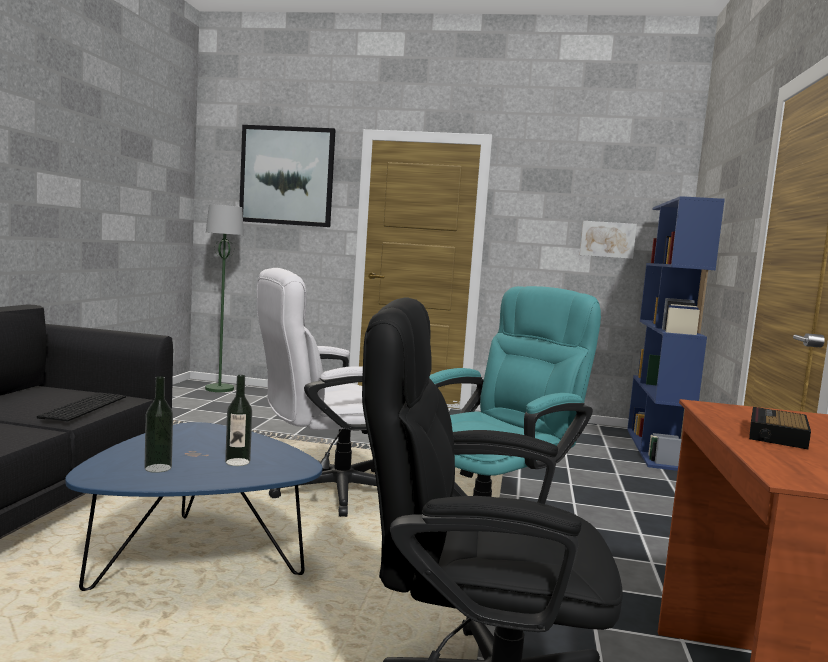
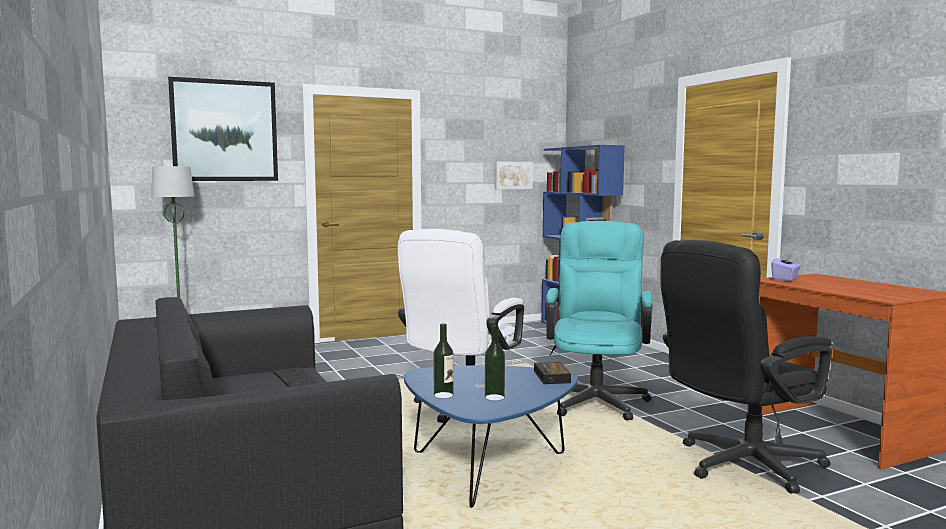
camera: 35 degrees left, 0 degrees up
(237, 462) = (520, 381): bottle -> bottle (443, 395)
(739, 411) = (785, 279): none -> purple tissue box
(777, 435) = (830, 286): alarm clock -> alarm clock (552, 377)

